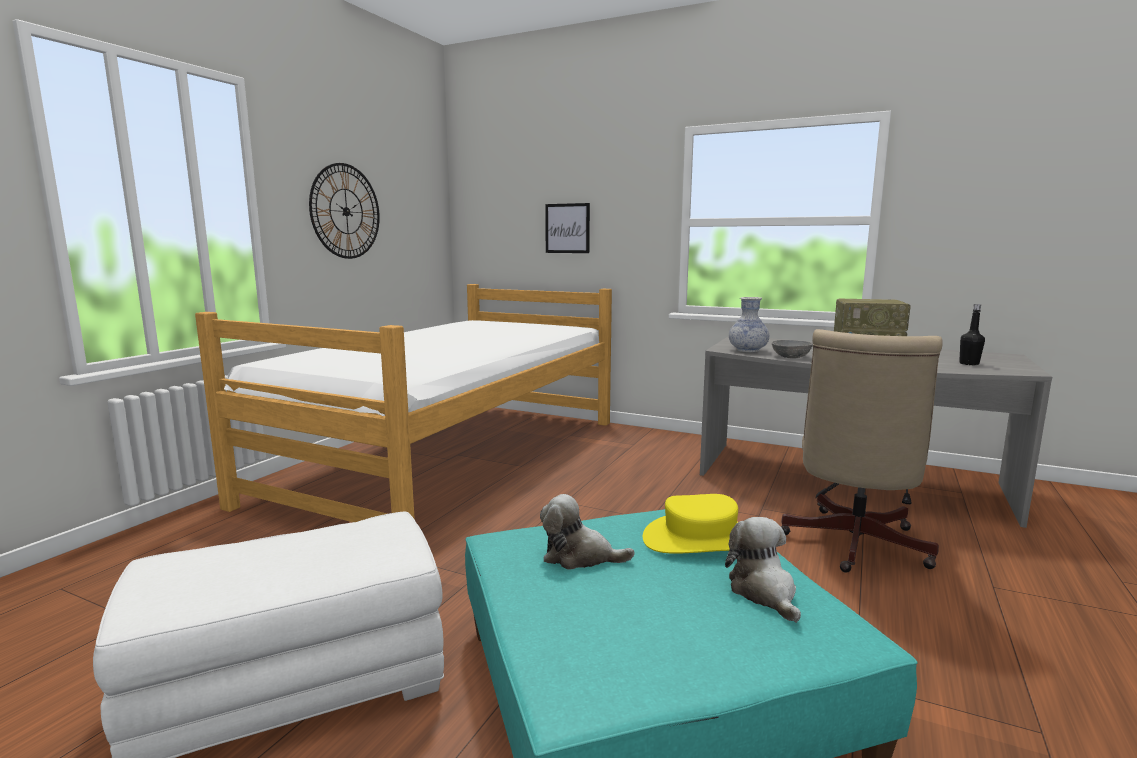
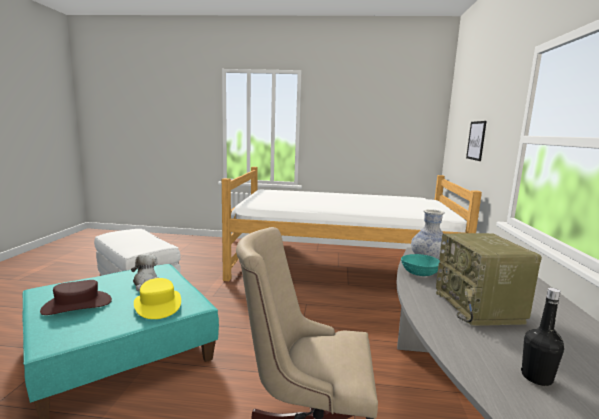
camera: 70 degrees right, 0 degrees up
(346, 211) = (352, 127): wall clock -> none
(684, 625) = (77, 305): none -> brown hat
(764, 592) = (99, 322): plush toy -> none
(791, 357) = (420, 273): grey bowl -> turquoise bowl

